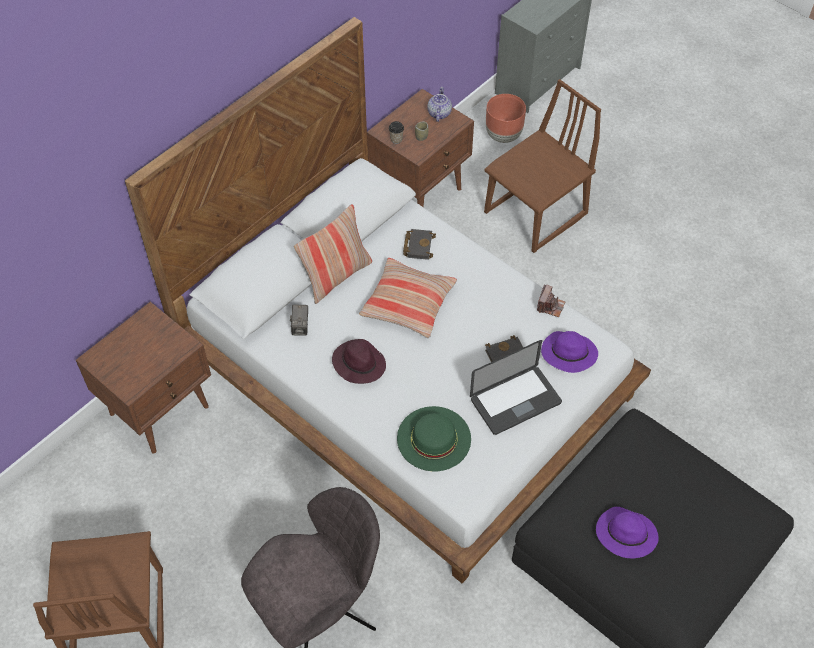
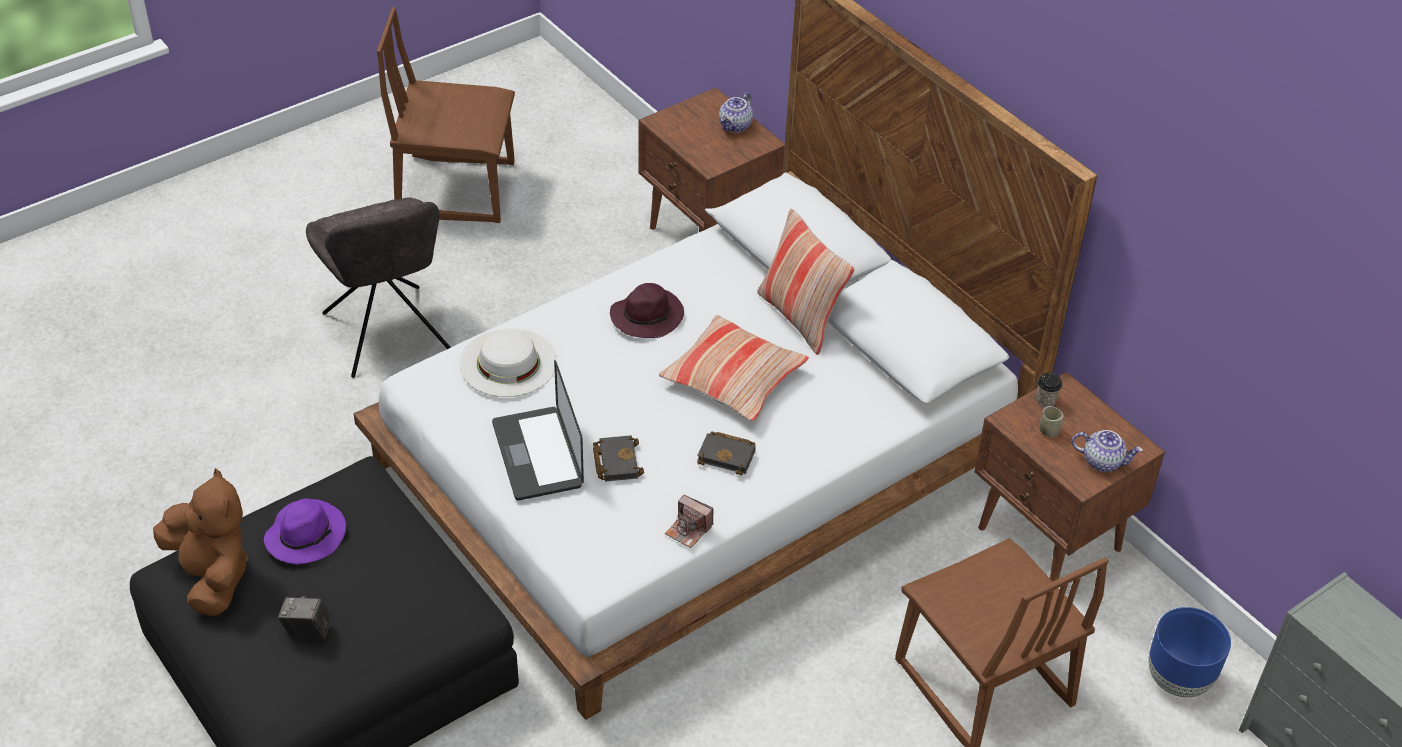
camera: 100 degrees right, 10 degrees down
(130, 337) = (736, 126): none -> teapot
(300, 327) = (722, 274): camera -> camera (308, 631)
(418, 245) = (837, 405): black book -> black book (728, 455)
(433, 438) = (508, 362): green hat -> white hat
(504, 135) = (1178, 680): brown planter -> blue planter
(568, 354) = (596, 529): purple hat -> none
(681, 586) = (212, 576): none -> brown plush toy

